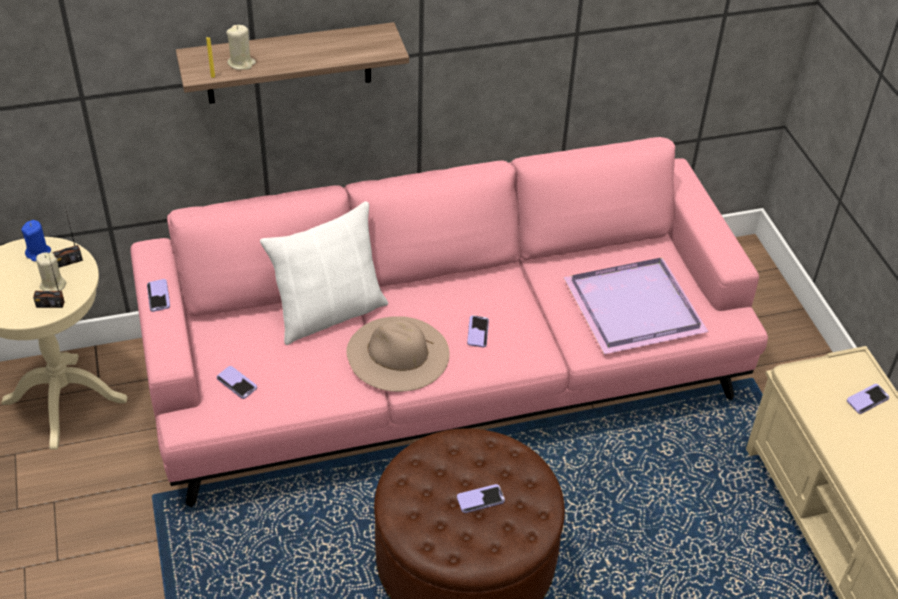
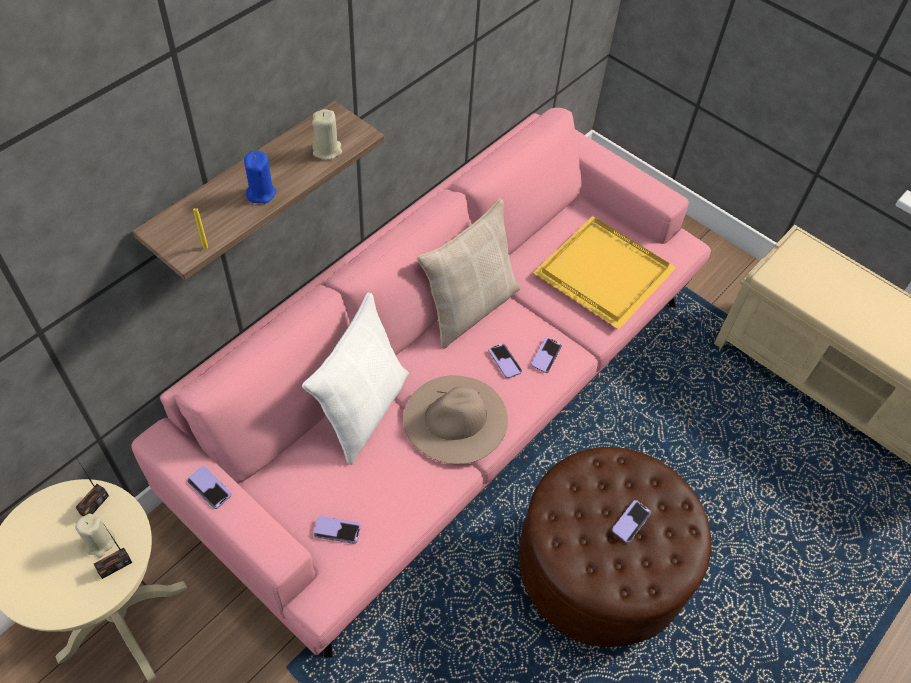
camera: 35 degrees left, 10 degrees up
(38, 253) = (52, 513): blue candle -> blue candle (261, 193)
(241, 63) = (222, 217): beige candle -> beige candle (327, 150)
(483, 280) = (469, 307): none -> beige pillow
(635, 306) = (603, 271): purple tray -> yellow tray
(867, 400) = (831, 271): phone -> phone (546, 356)

